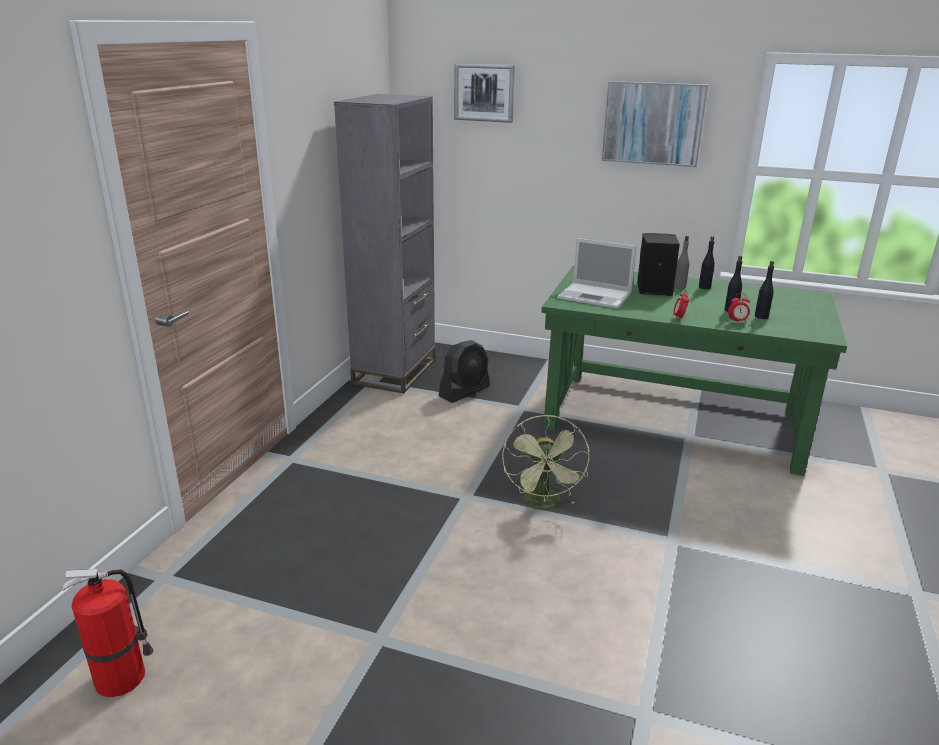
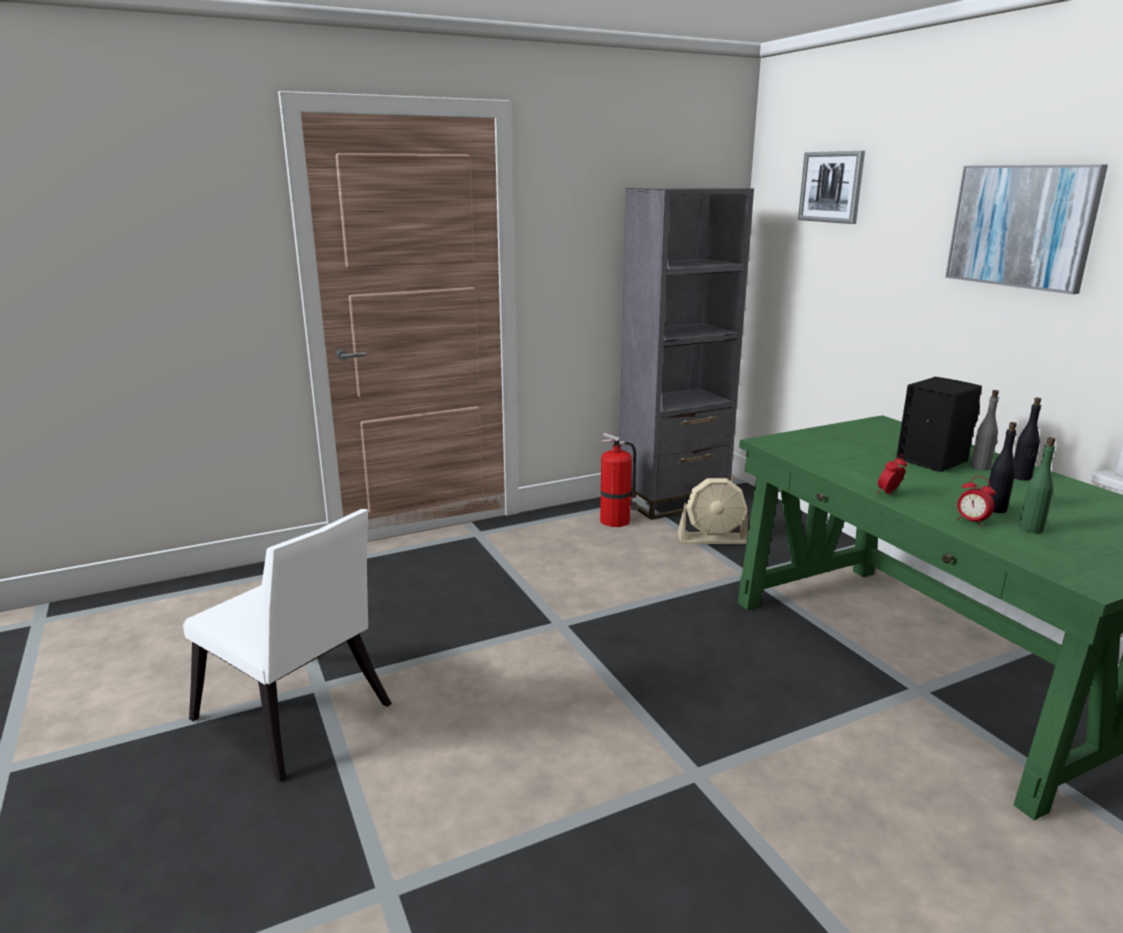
camera: 45 degrees right, 5 degrees down
(123, 677) = (174, 617): fire extinguisher -> fire extinguisher (616, 521)
(406, 670) = (297, 719): none -> white chair
(464, 391) = (712, 539): black fan -> beige fan
(544, 505) = (616, 667): green fan -> none
(596, 296) = (830, 447): laptop -> none
(761, 316) = (1031, 528): black bottle -> green bottle

